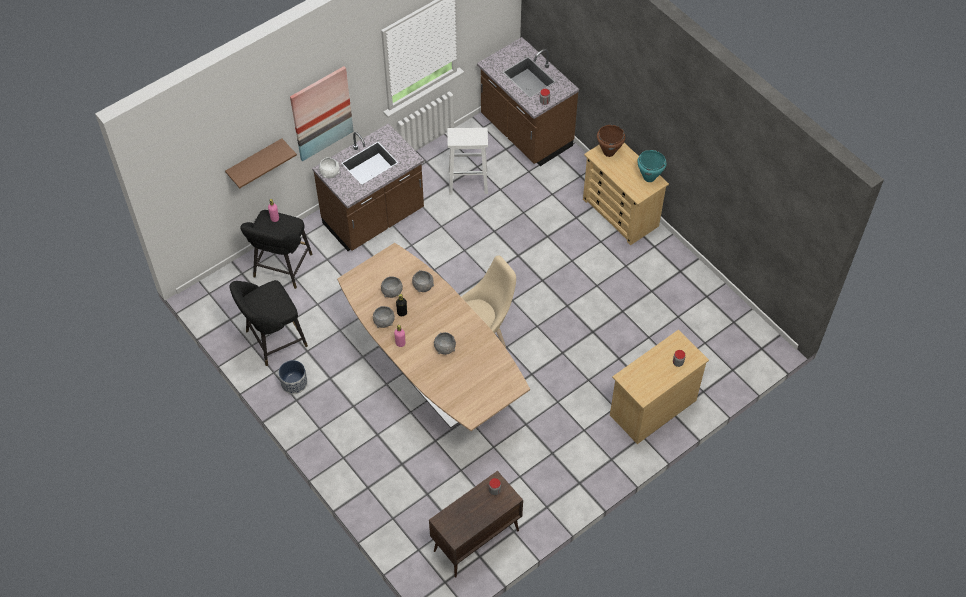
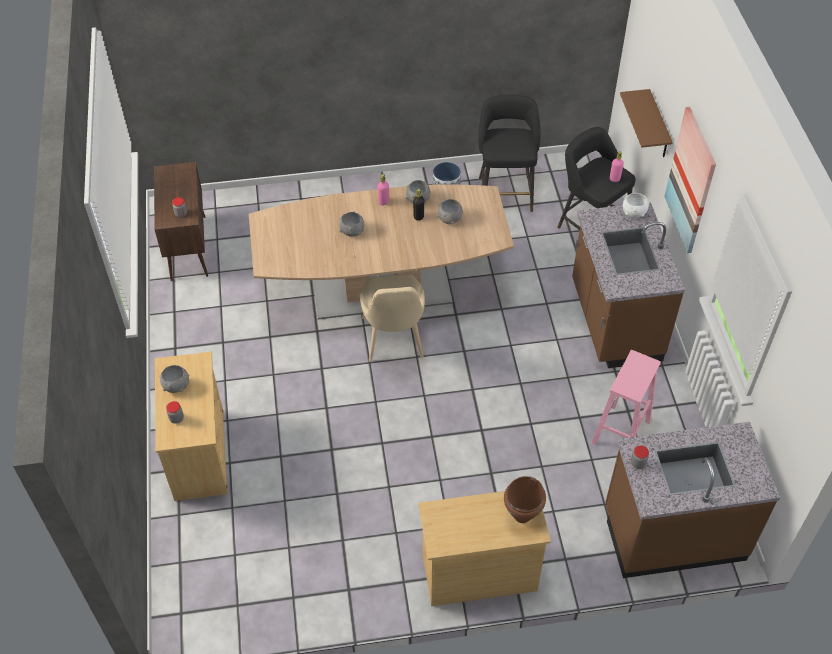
camera: 120 degrees right, 5 degrees down
(423, 286) = (440, 245): grey bowl -> grey bowl (176, 386)
(469, 182) = (621, 433): white stool -> pink stool
(649, 177) = (451, 540): turquoise cooking pot -> none

